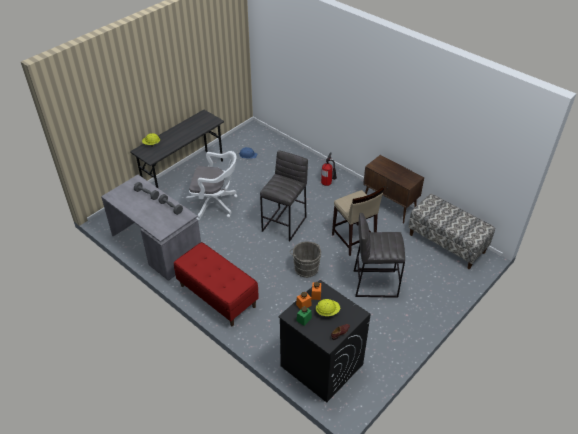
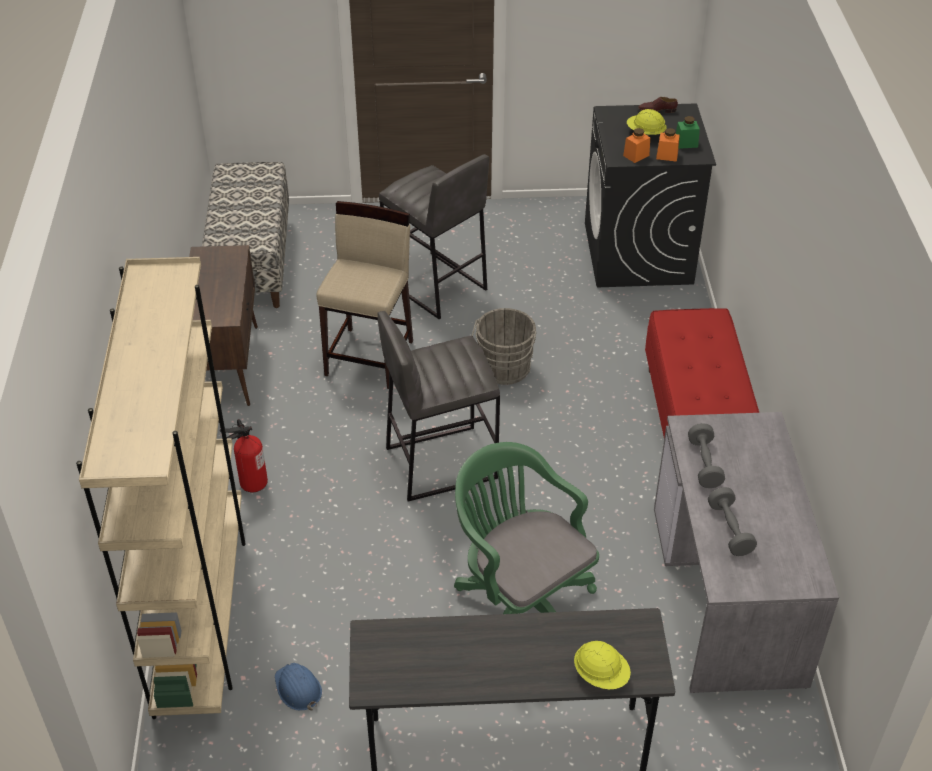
camera: 135 degrees left, 0 degrees up
(215, 204) = (520, 602): white office chair -> green office chair
(292, 152) = (202, 613): none -> beige bookcase

